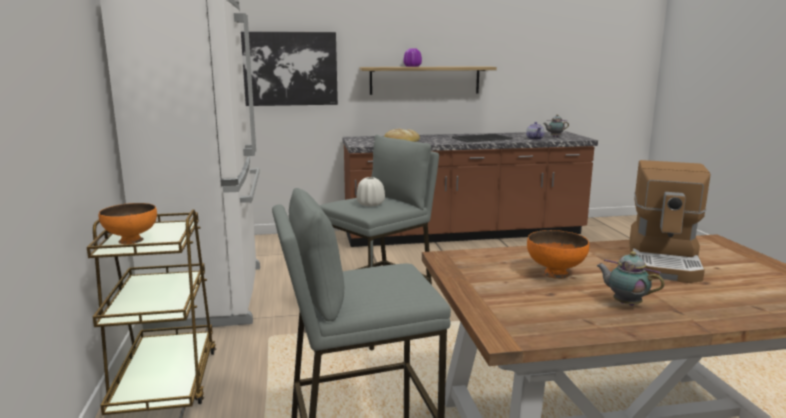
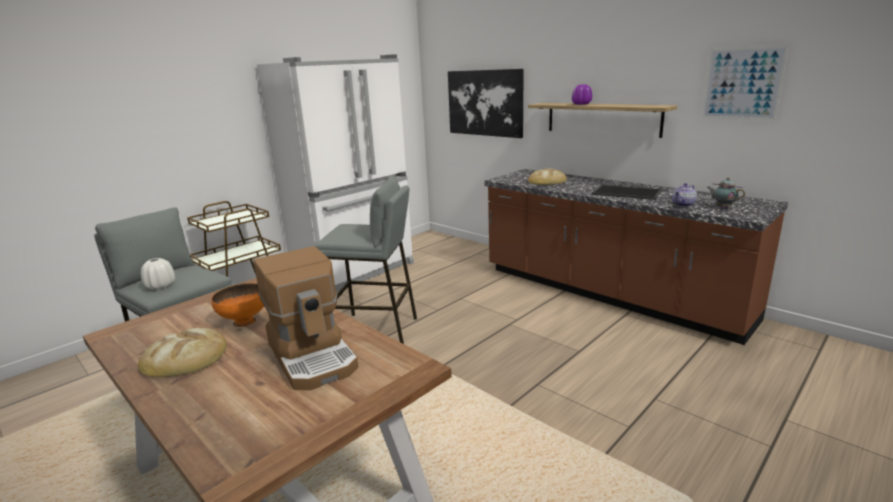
camera: 55 degrees right, 5 degrees up
(132, 240) = (219, 219): orange bowl -> none
(370, 204) = (349, 232): white vase -> white vase (161, 286)
(532, 49) = (742, 83): none -> picture
(625, 303) = (186, 357): teapot -> bread
(664, 261) = (313, 355): coffee machine -> coffee machine turned 105 degrees counterclockwise

